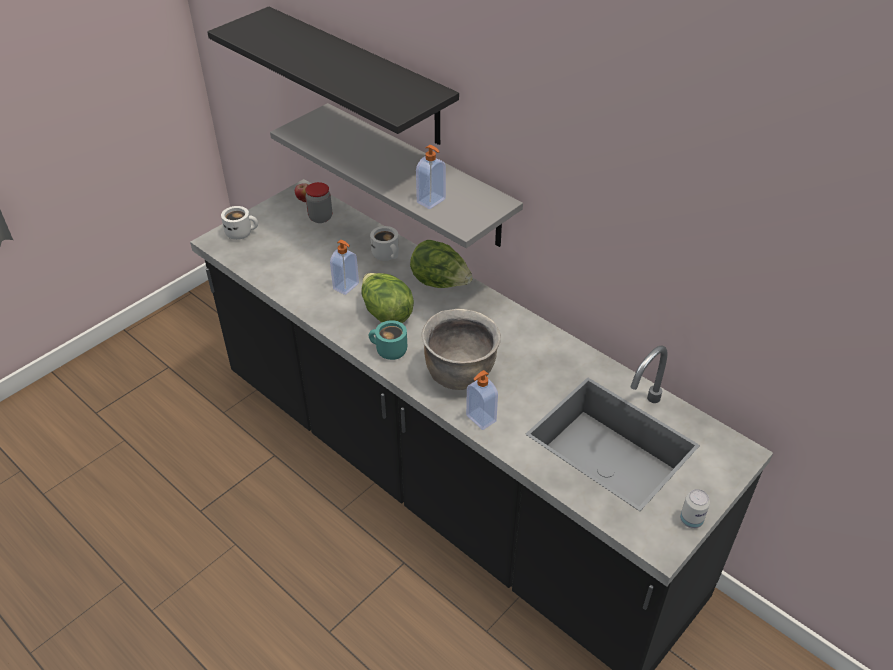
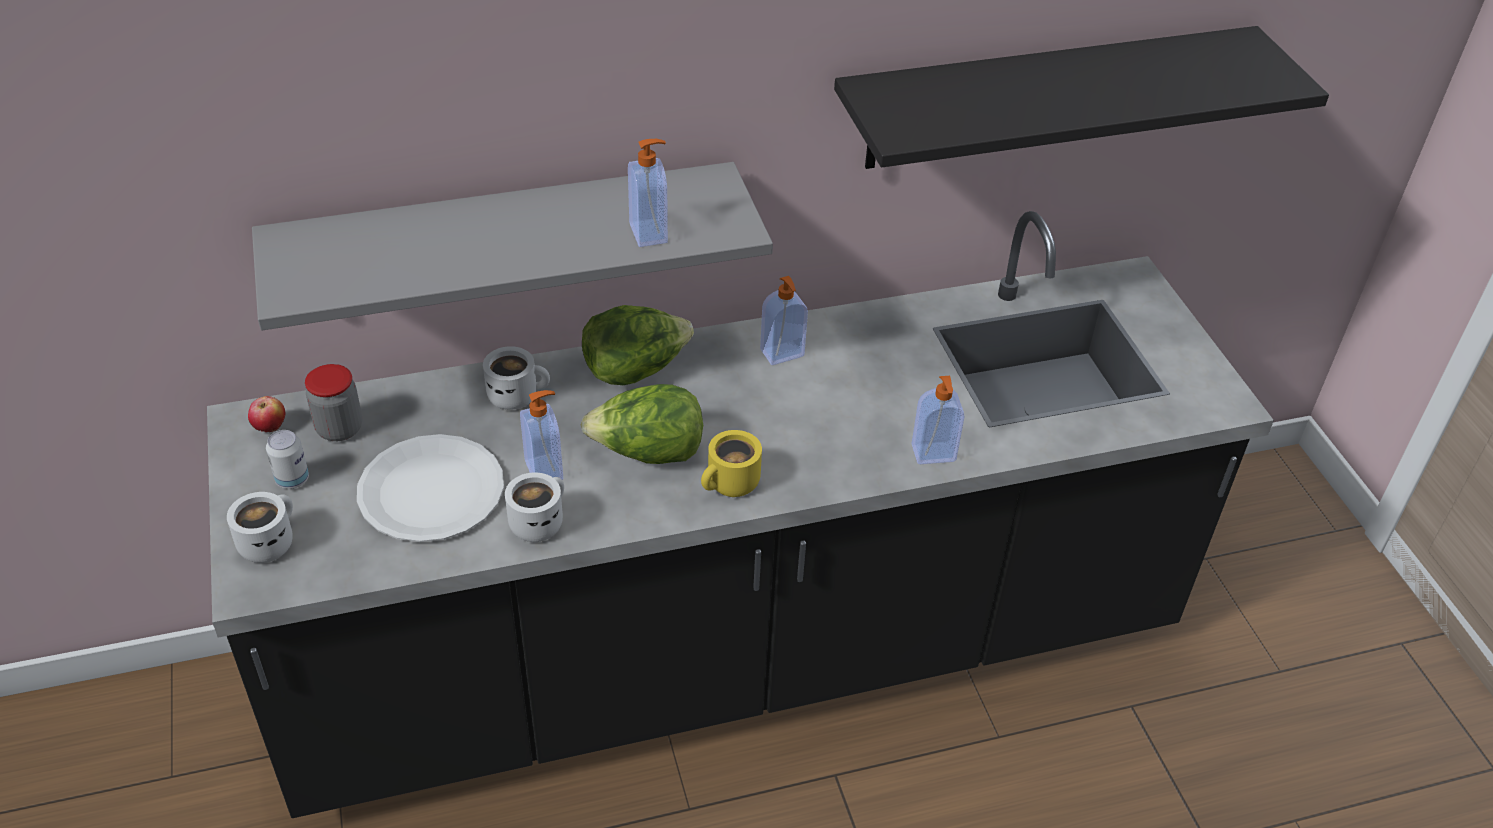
camera: 60 degrees left, 0 degrees up
(305, 260) = (431, 491): none -> white plate
(312, 300) = (537, 521): none -> white mug
(359, 76) = (338, 133): black shelf -> black shelf (1044, 98)
(388, 351) = (731, 485): turquoise mug -> yellow mug
(460, 374) = (835, 435): brown cooking pot -> none
(504, 328) = (782, 354): none -> soap dispenser
(691, 520) = (1206, 363): can -> can (292, 480)

